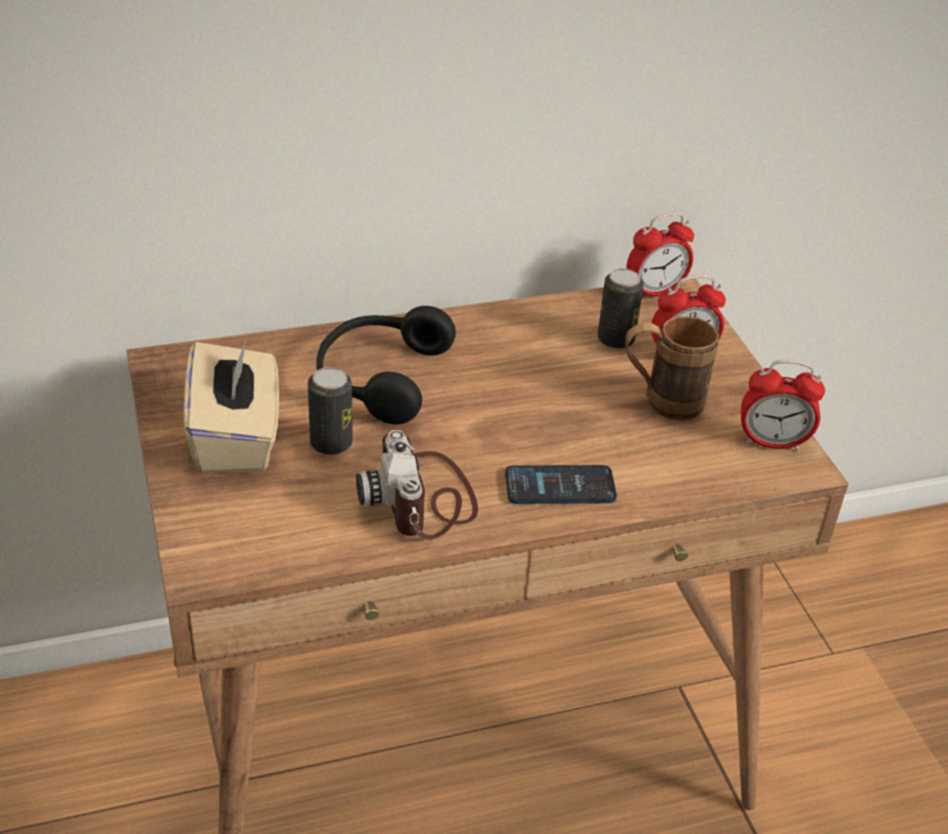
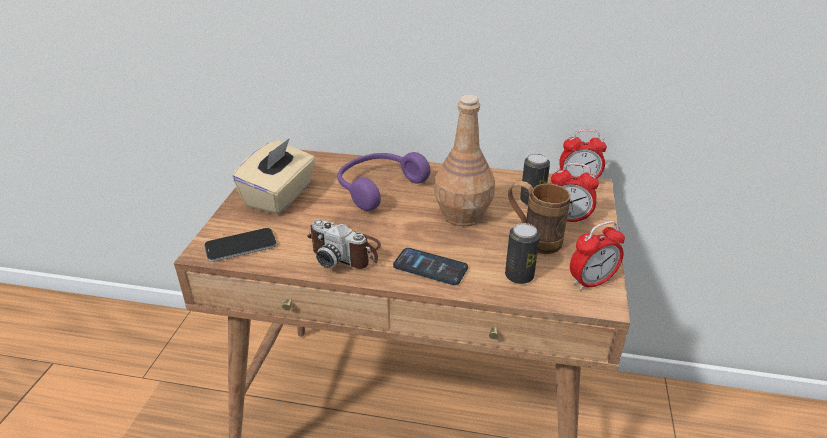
camera: 30 degrees right, 5 degrees down
(253, 542) = (241, 246): none -> phone
(331, 443) = (324, 211): can -> can (519, 276)
(379, 378) = (377, 187): black headphones -> purple headphones
(423, 499) = (346, 251): camera -> camera turned 75 degrees counterclockwise
(539, 389) = (463, 214): none -> brown bottle
(772, 442) = (591, 282): alarm clock -> alarm clock turned 60 degrees counterclockwise

